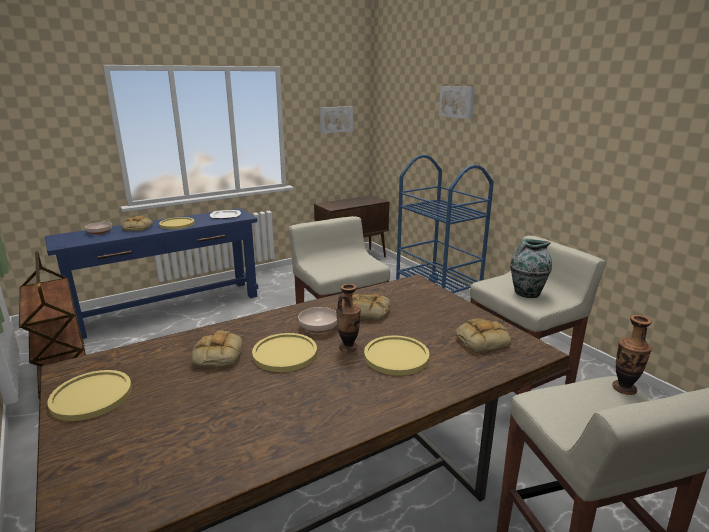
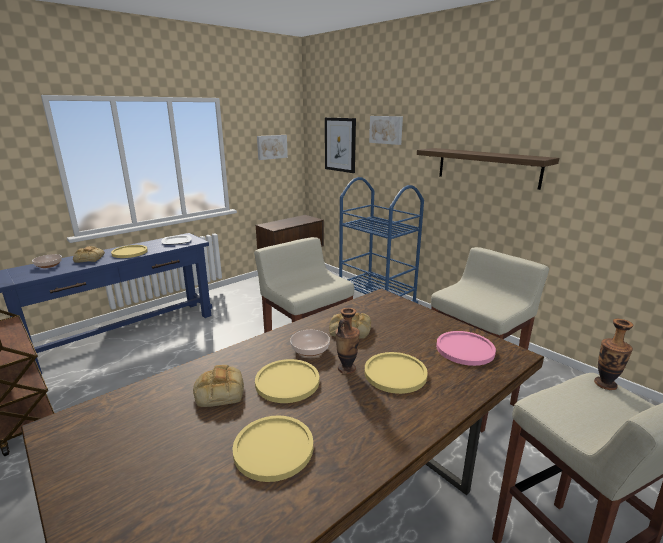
camera: 10 degrees left, 0 degrees up
(91, 396) = (92, 456): yellow plate -> yellow plate (273, 448)
(409, 118) = (340, 144): none -> picture
(482, 340) = (465, 349): bread -> pink plate
(526, 293) = (483, 299): vase -> none
(563, 146) = (487, 167): none -> shelf

